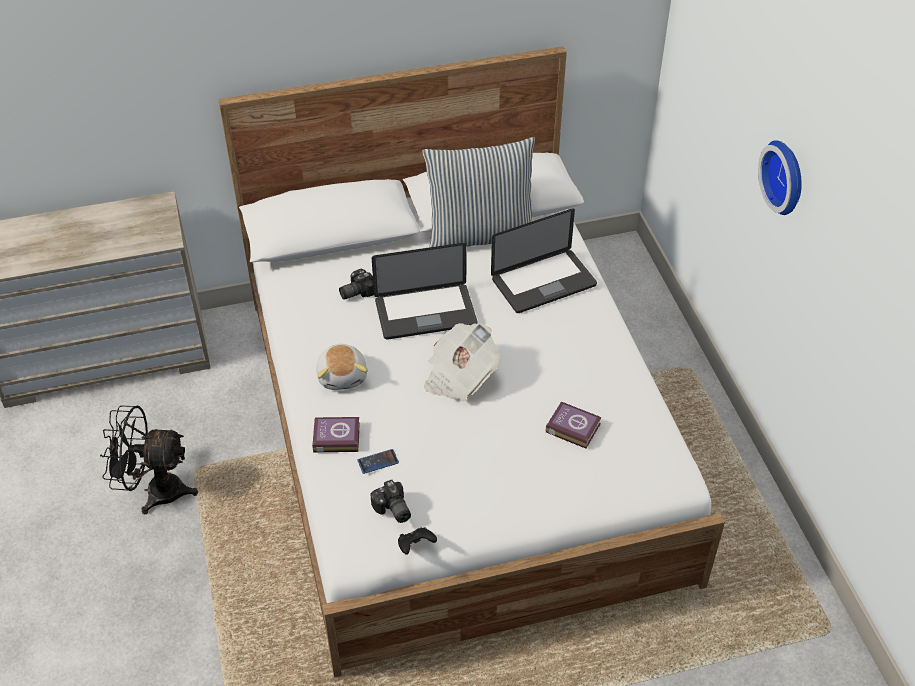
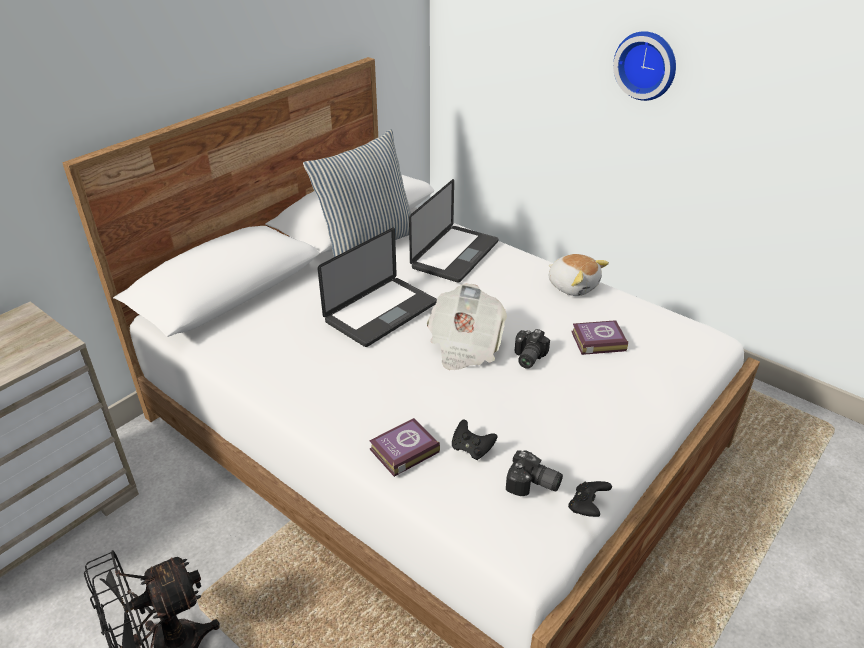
camera: 35 degrees left, 10 degrees down
(343, 375) = (354, 395): plush toy -> plush toy (573, 286)
(355, 291) = (296, 324): camera -> camera (527, 357)
(378, 461) = (472, 449): phone -> black game controller

